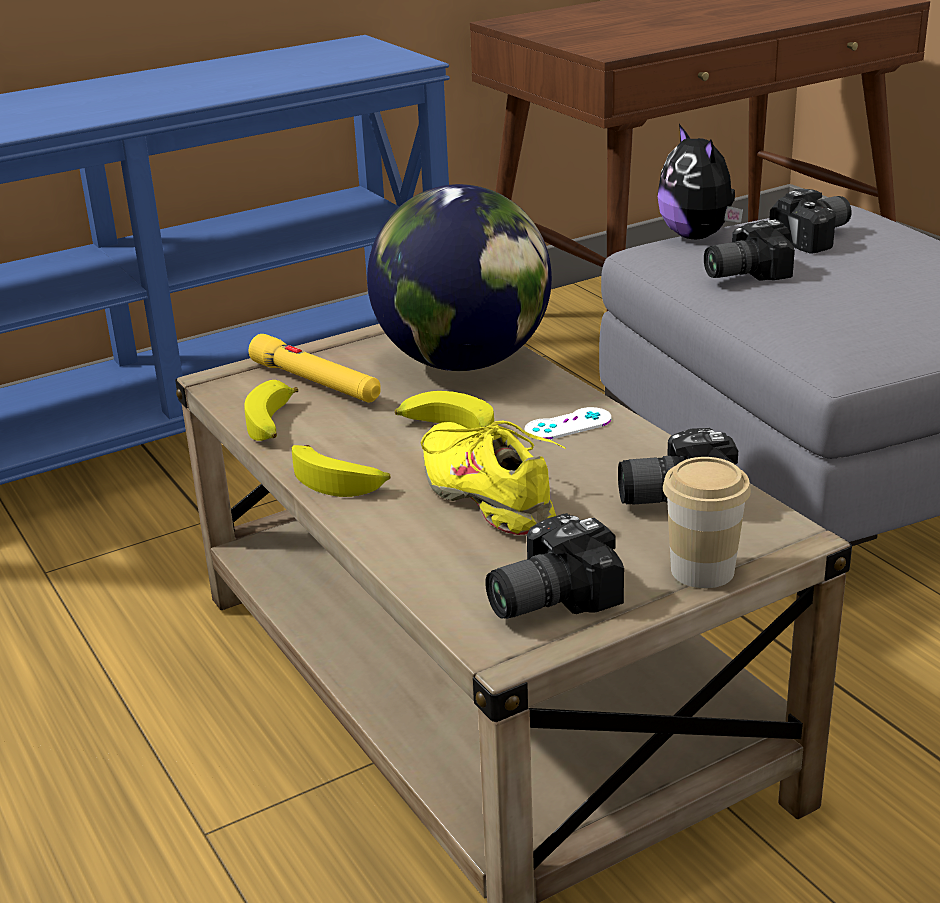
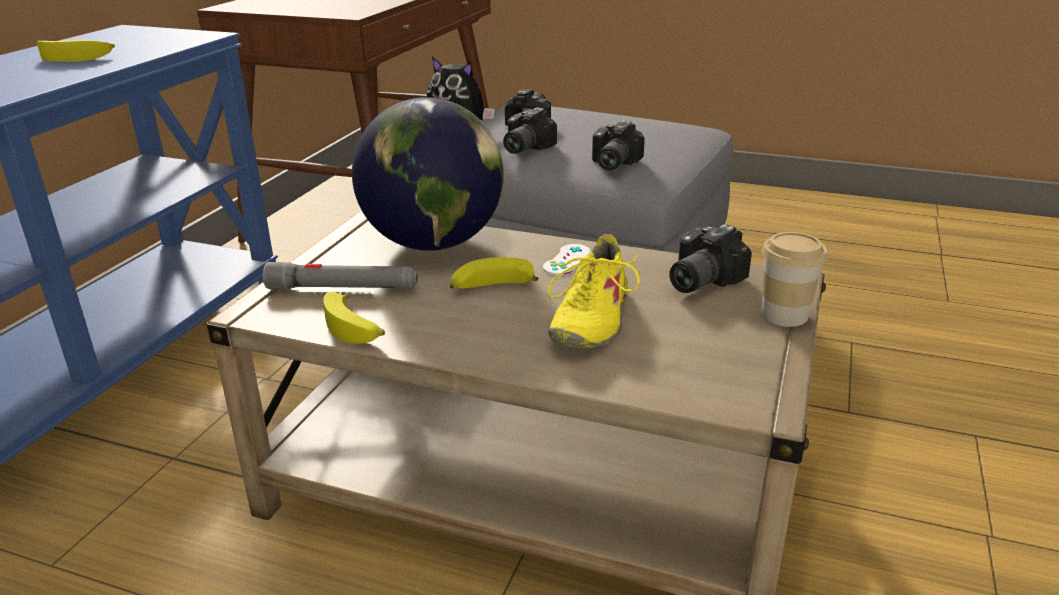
camera: 40 degrees left, 0 degrees up
(316, 382) = (343, 288): yellow flashlight -> grey flashlight
(340, 481) = (474, 348): banana -> banana (78, 57)
(488, 494) = (589, 319): yellow shoe -> yellow shoe turned 90 degrees counterclockwise
(545, 597) = (732, 366): camera -> camera (611, 164)

